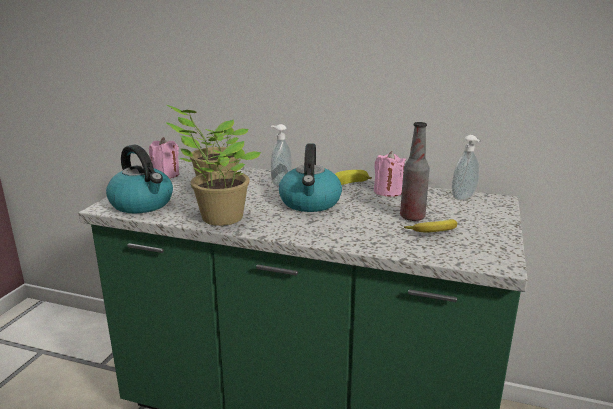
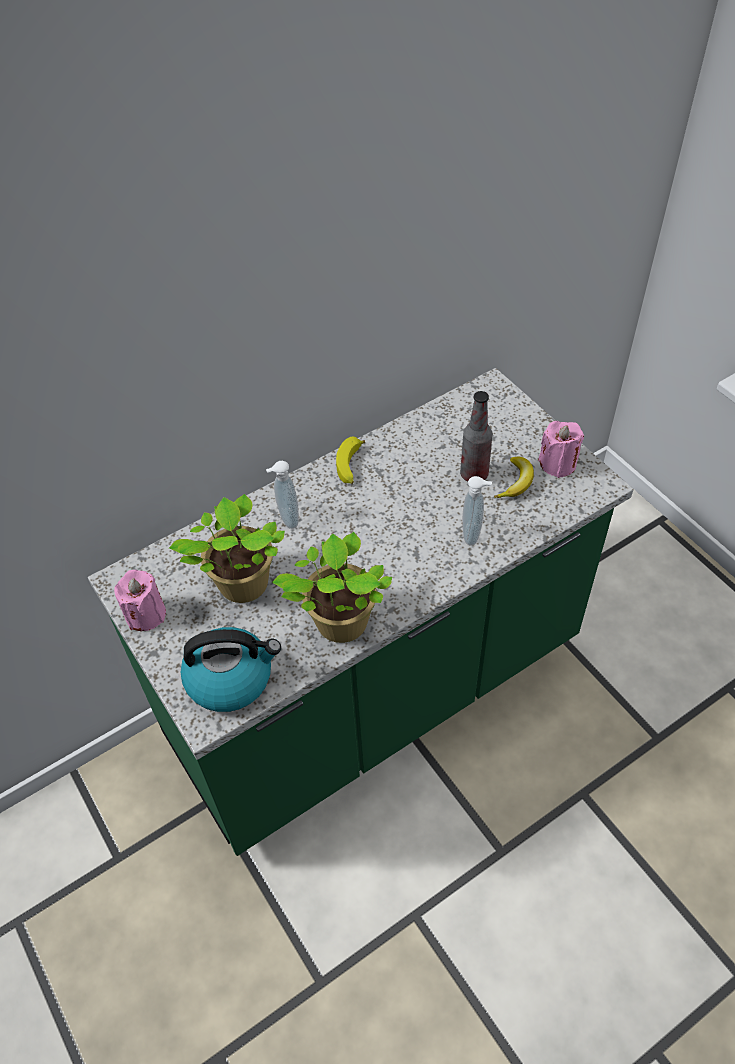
camera: 50 degrees left, 30 degrees up
(310, 203) = (370, 527): kettle -> none
(388, 192) = (399, 448): pink candle -> pink candle (558, 463)
(464, 198) = (467, 406): soap dispenser -> soap dispenser (473, 534)

